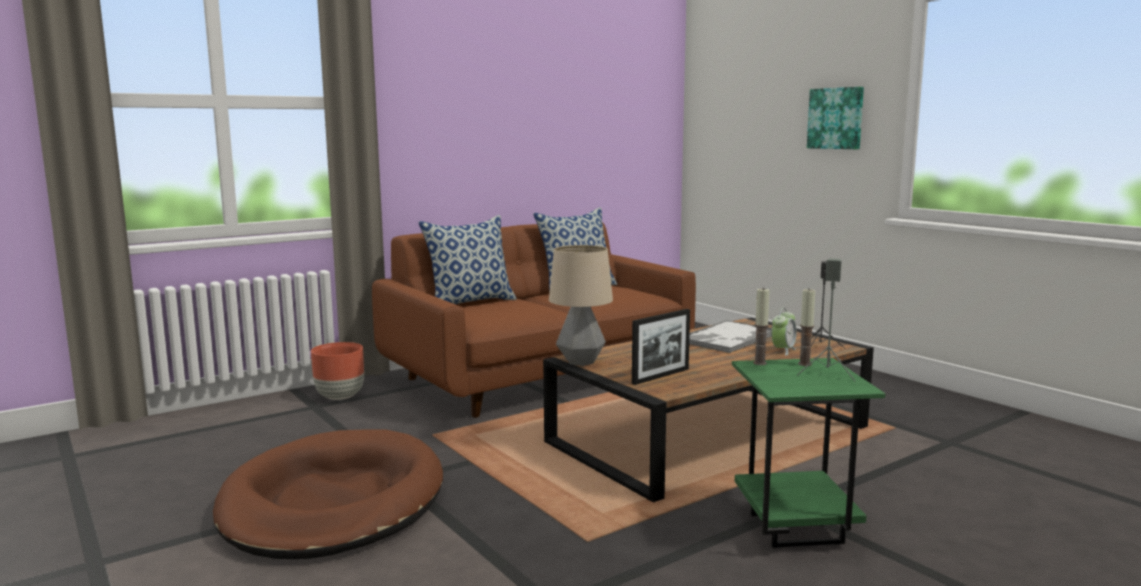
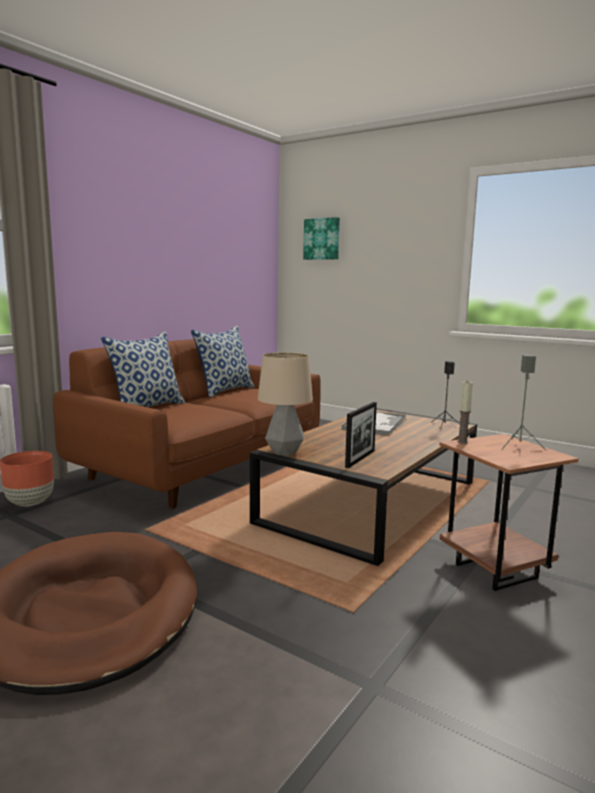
camera: 20 degrees left, 0 degrees up
(783, 351) = (423, 431): alarm clock -> none
(797, 528) = (496, 570): green side table -> brown side table
(804, 364) = (493, 440): candle -> none
(836, 118) = (407, 259): picture -> picture (322, 239)

